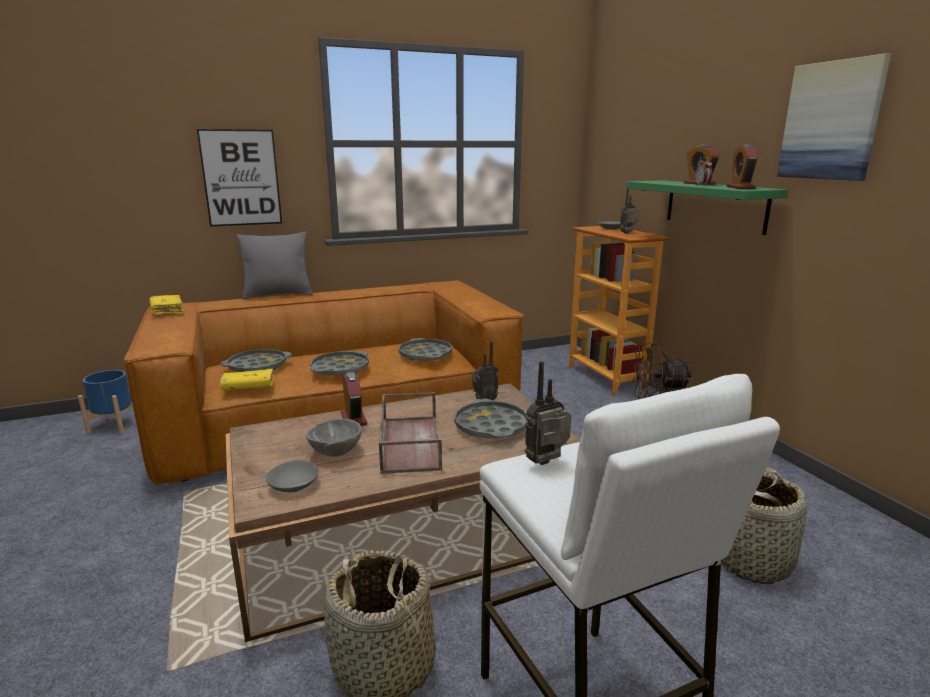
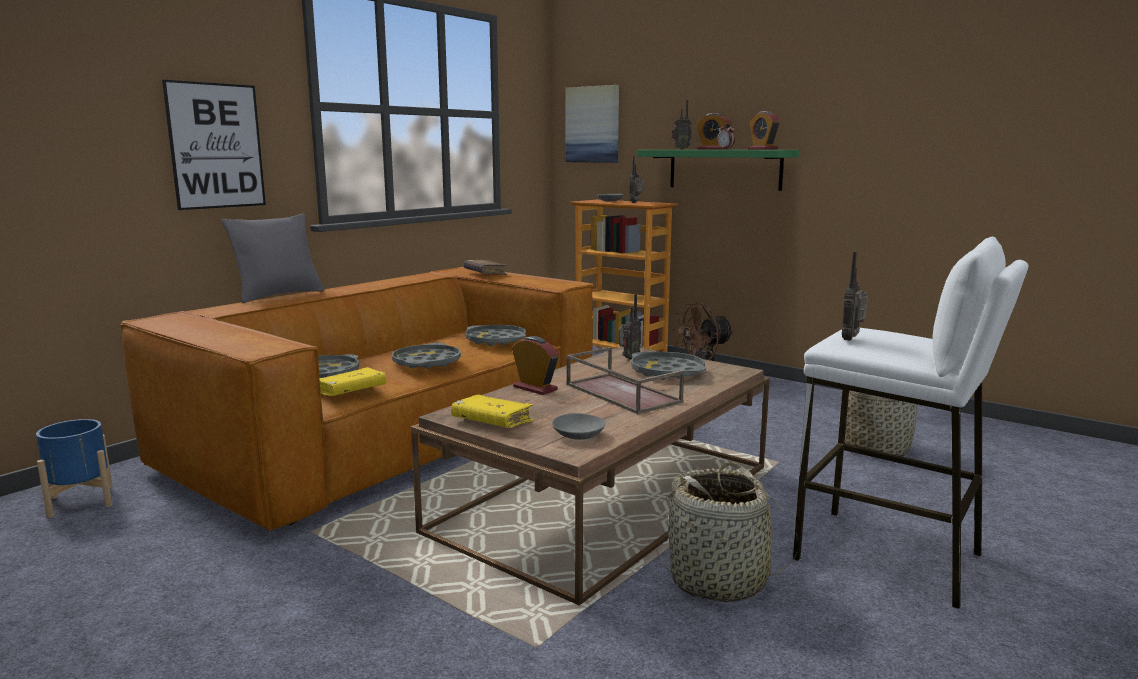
camera: 30 degrees left, 5 degrees down
(167, 310) = (167, 321): yellow book -> yellow book (492, 421)
(335, 452) = (569, 410): grey bowl -> none
(456, 291) = (485, 273): none -> brown book
(671, 182) = (680, 149): none -> radio
(831, 121) = (831, 92): picture -> picture (593, 124)

